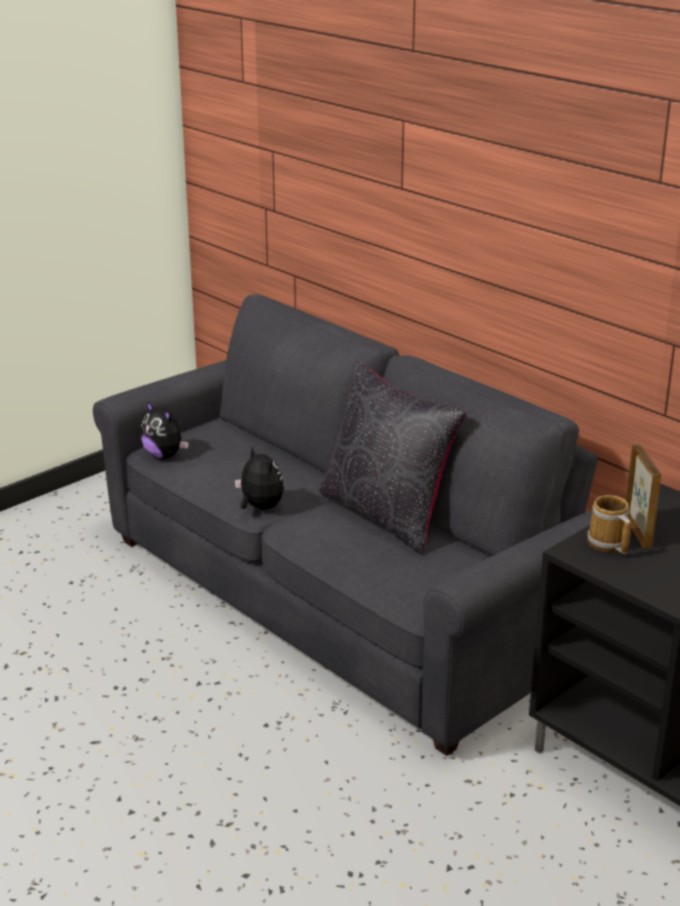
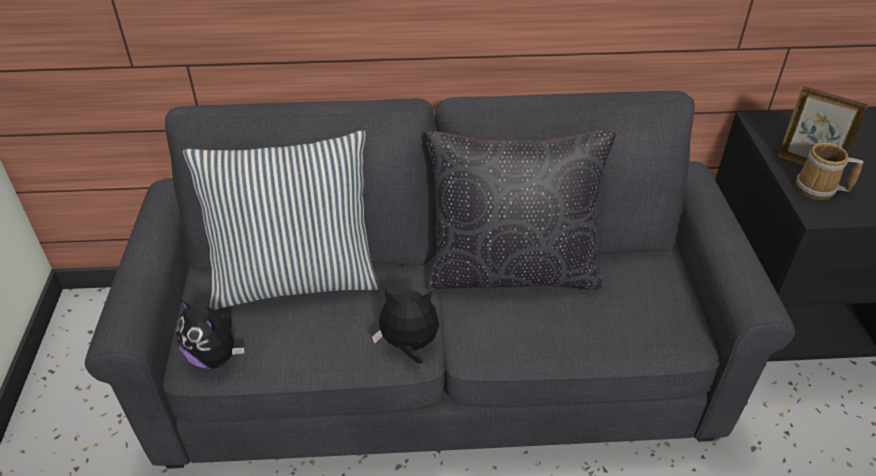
camera: 50 degrees left, 15 degrees up
(164, 455) = (215, 356): plush toy -> plush toy turned 45 degrees clockwise
(259, 448) = (295, 279): none -> pillow

